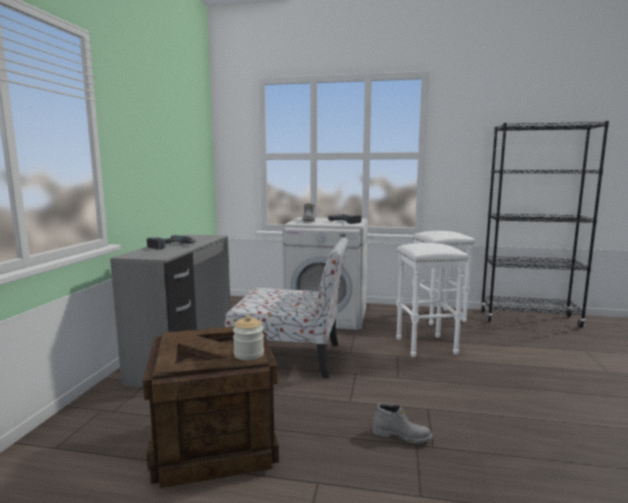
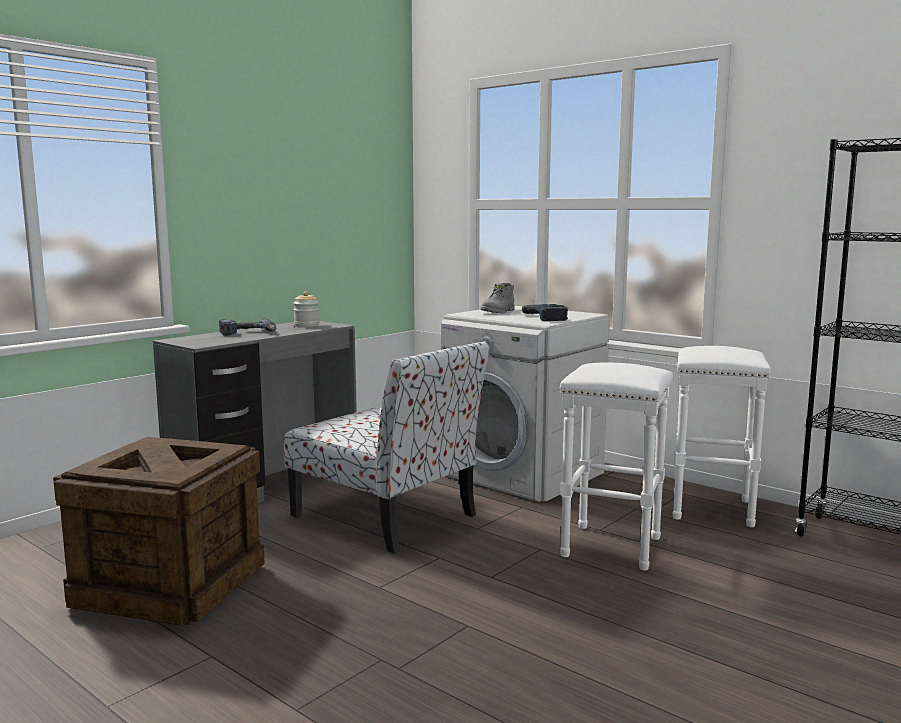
camera: 30 degrees right, 0 degrees up
(249, 354) = (175, 473): jar -> jar (306, 325)
(402, 435) = (380, 643): grey boot -> none

